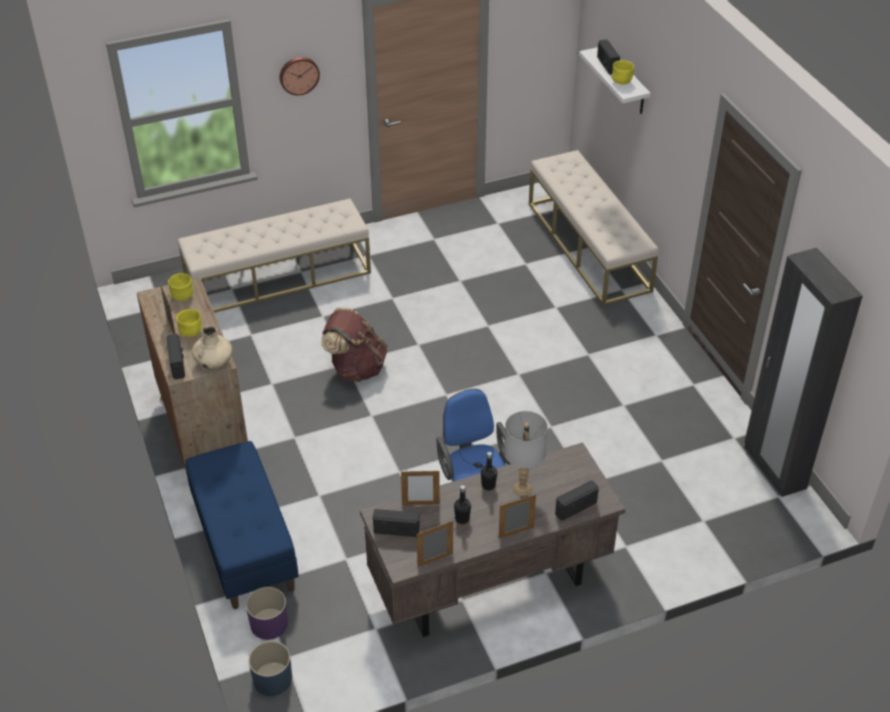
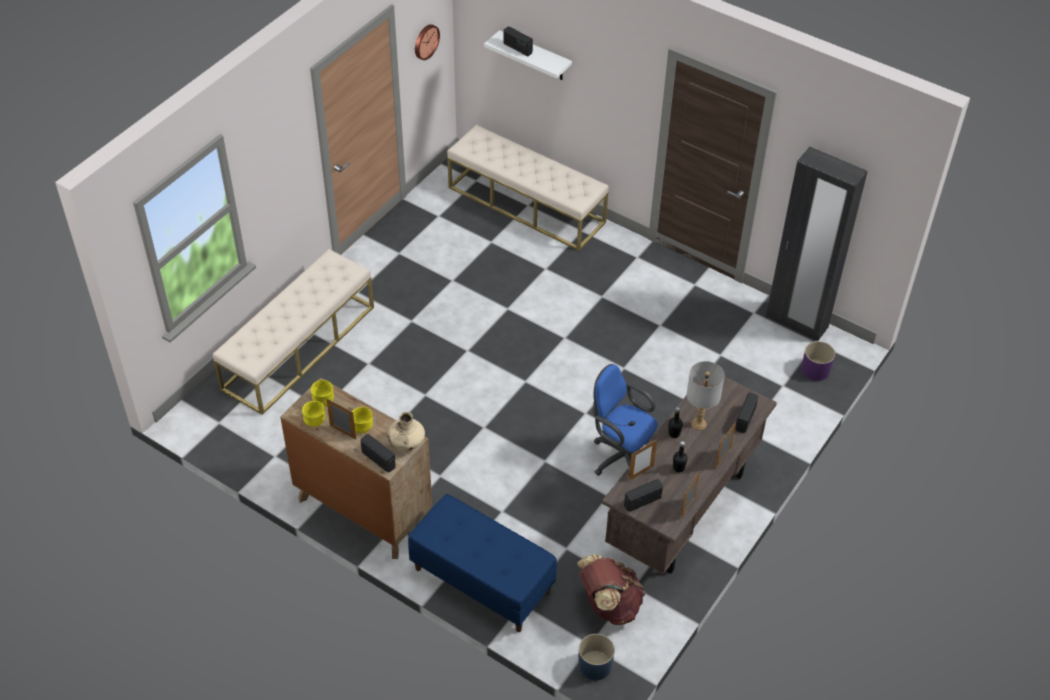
camera: 35 degrees left, 5 degrees up
(269, 624) = (555, 628): purple planter -> purple planter (815, 370)
(298, 75) = (273, 158): wall clock -> wall clock (425, 41)
(356, 368) = (436, 394): brown backpack -> brown backpack (608, 605)
(622, 82) = (542, 59): yellow bowl -> yellow bowl (315, 422)

